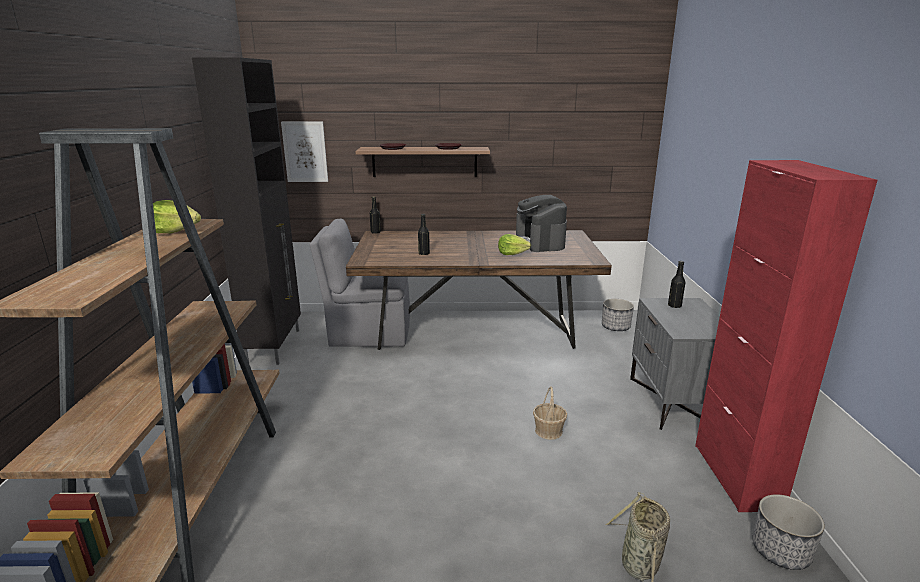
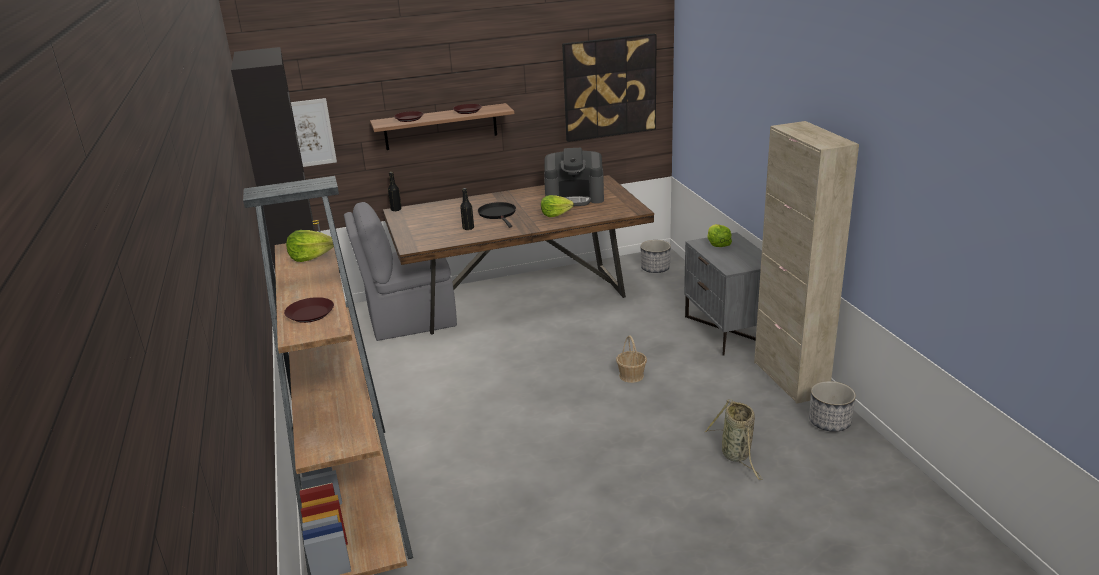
camera: 15 degrees left, 5 degrees up
(79, 280) = (310, 314): none -> brown plate
(459, 247) = (498, 214): none -> black frying pan
(539, 243) = (575, 197): coffee machine -> coffee machine turned 60 degrees counterclockwise
(592, 144) = (609, 87): none -> picture
(674, 306) = (718, 244): black bottle -> lettuce
(736, 476) = (790, 378): red cabinet -> beige cabinet

